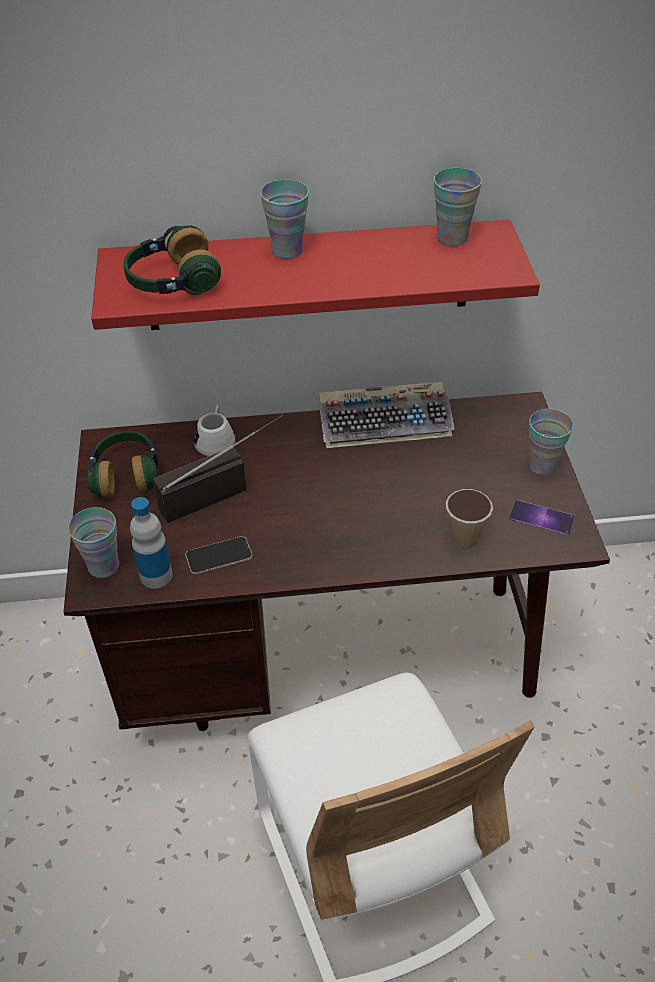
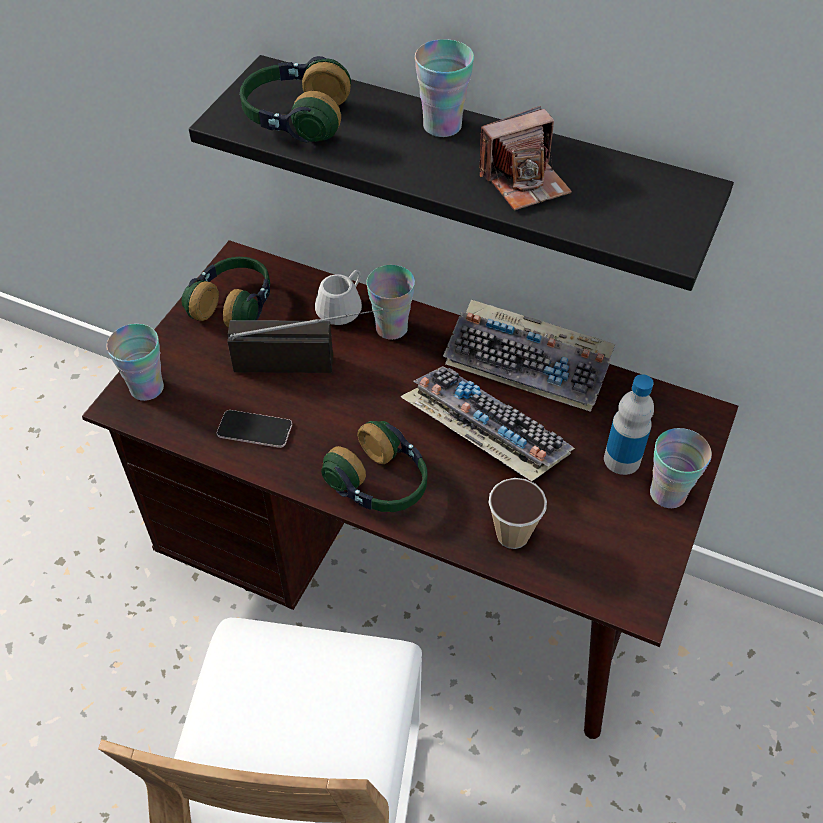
camera: 30 degrees right, 5 degrees up
(156, 575) = (184, 421): bottle -> bottle (622, 459)
(308, 276) = (478, 164): red shelf -> black shelf
(346, 549) = (380, 484): none -> headphones
(378, 265) = (524, 181): none -> camera
(390, 482) = (482, 433): none -> keyboard
(452, 238) = (639, 179): cup -> cup (391, 328)
(541, 518) = (618, 554): phone -> none

